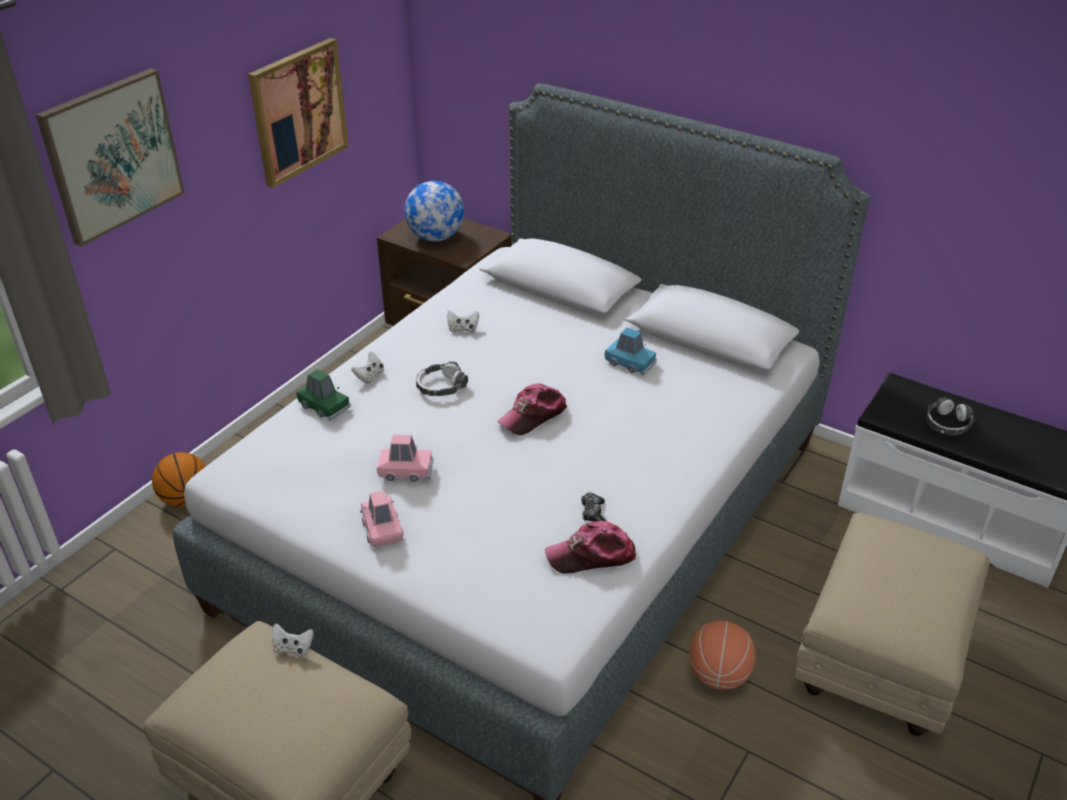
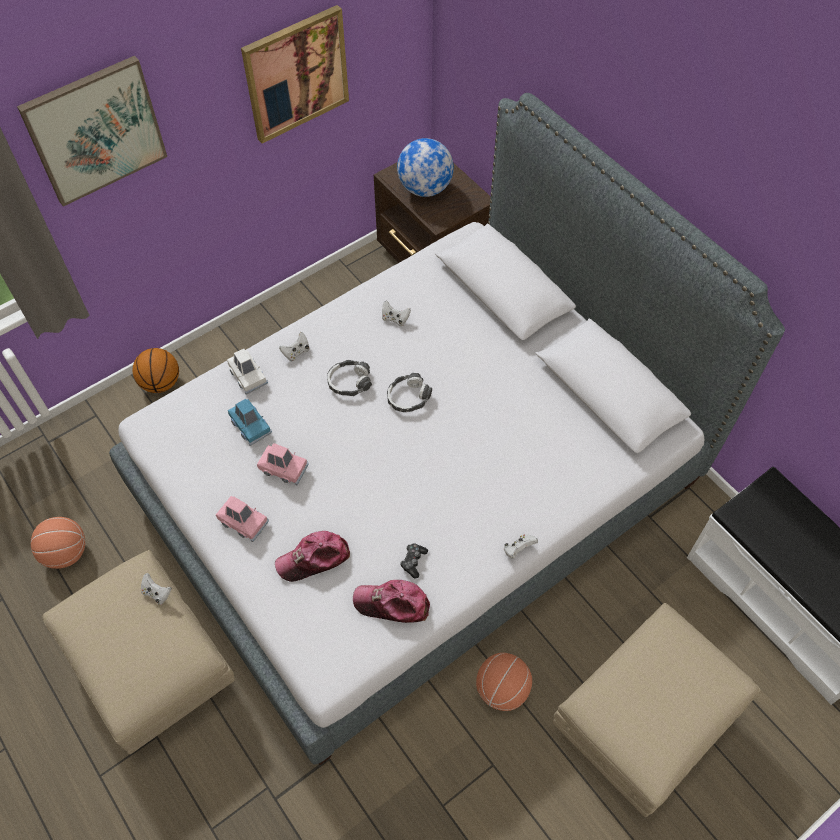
camera: 20 degrees right, 20 degrees up
(126, 695) = (66, 552): none -> basketball
(324, 406) = (248, 376): green toy car -> white toy car
(382, 528) = (243, 521): pink toy car -> pink toy car turned 120 degrees clockwise
(533, 415) = (410, 439): cap -> cap (314, 559)
(630, 363) = (522, 402): blue toy car -> blue toy car (250, 426)
(697, 476) = (518, 549): none -> white game controller
(947, 424) = (793, 545): headphones -> headphones (408, 397)

